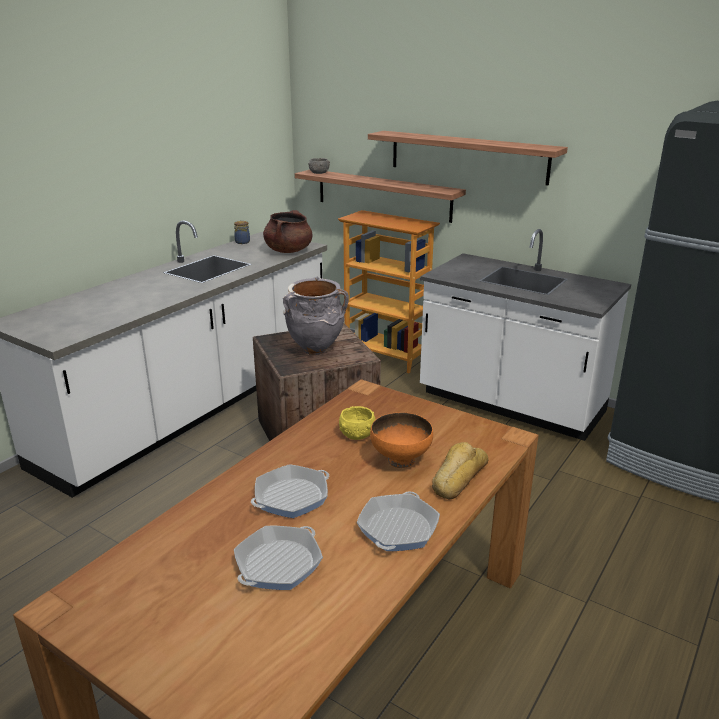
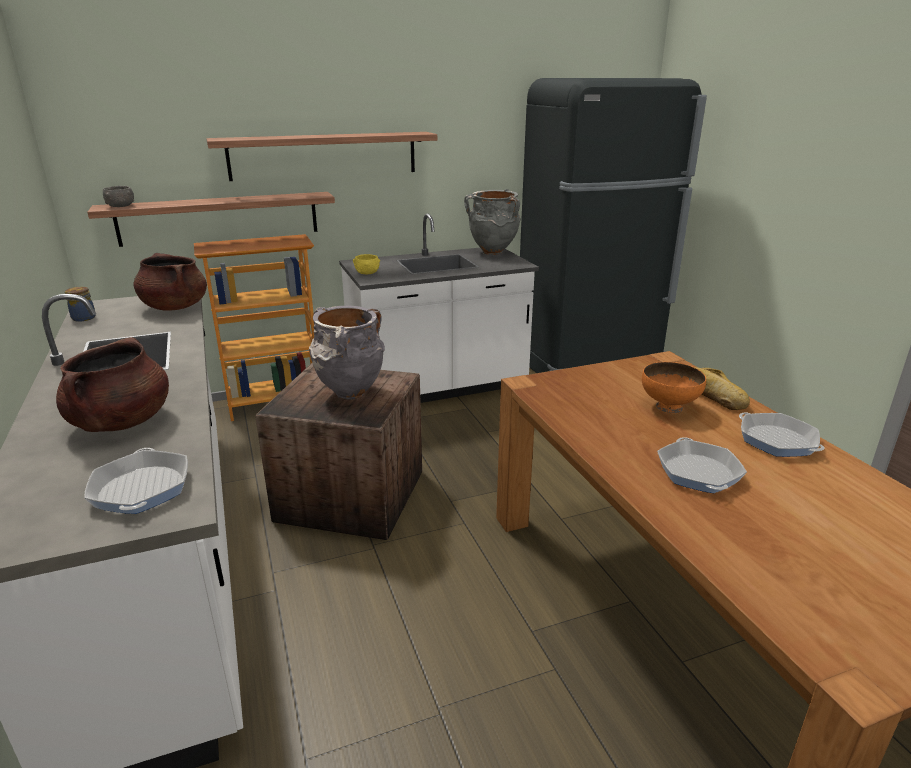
camera: 55 degrees left, 0 degrees up
(130, 298) = (122, 422): none -> brown cooking pot
(278, 564) = (811, 510): frying pan -> frying pan (141, 489)
(357, 434) = (607, 411): yellow bowl -> yellow bowl (367, 272)
(602, 288) = (494, 252): none -> grey vase

